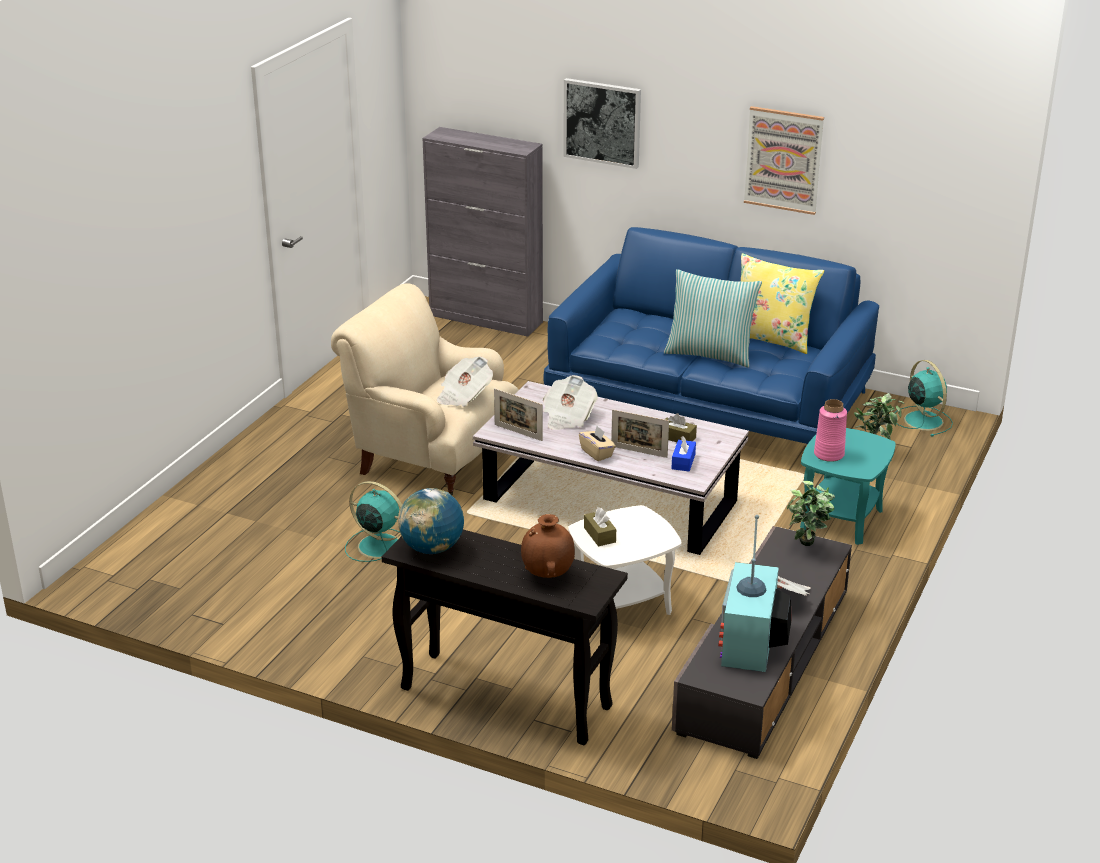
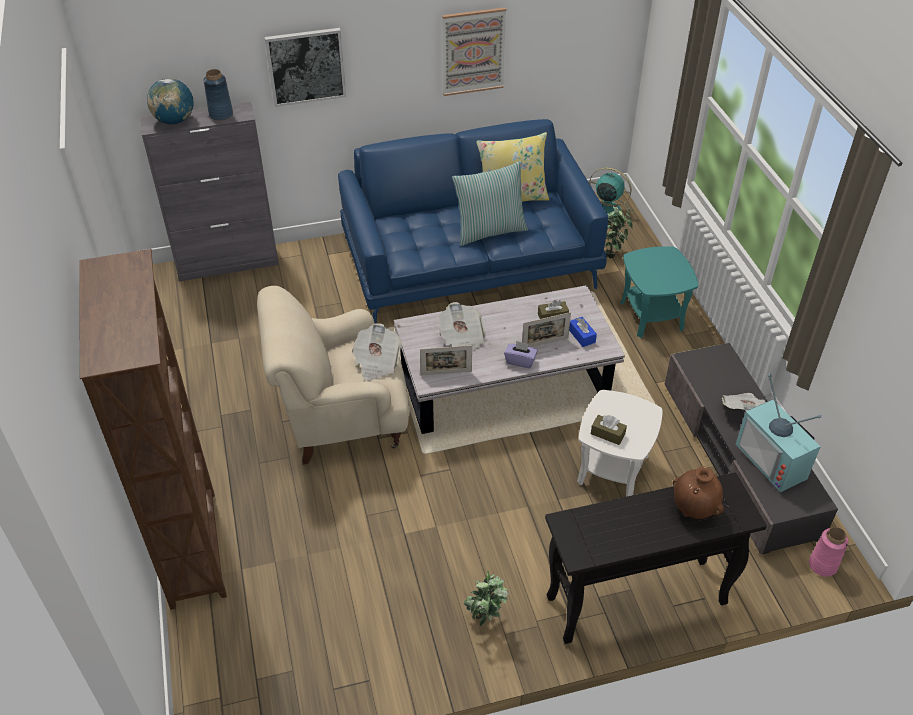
camera: 40 degrees left, 15 degrees up
(212, 484) = (194, 547): none -> brown bookcase
(377, 545) = (395, 524): turquoise fan -> none
(432, 548) = (592, 539): globe -> globe (174, 121)
(504, 144) = (221, 114): none -> blue vase
(597, 453) = (520, 361): beige tissue box -> purple tissue box
(807, 548) = (711, 361): potted plant -> potted plant (485, 620)
(829, 454) = (653, 278): pink vase -> pink vase (822, 565)

